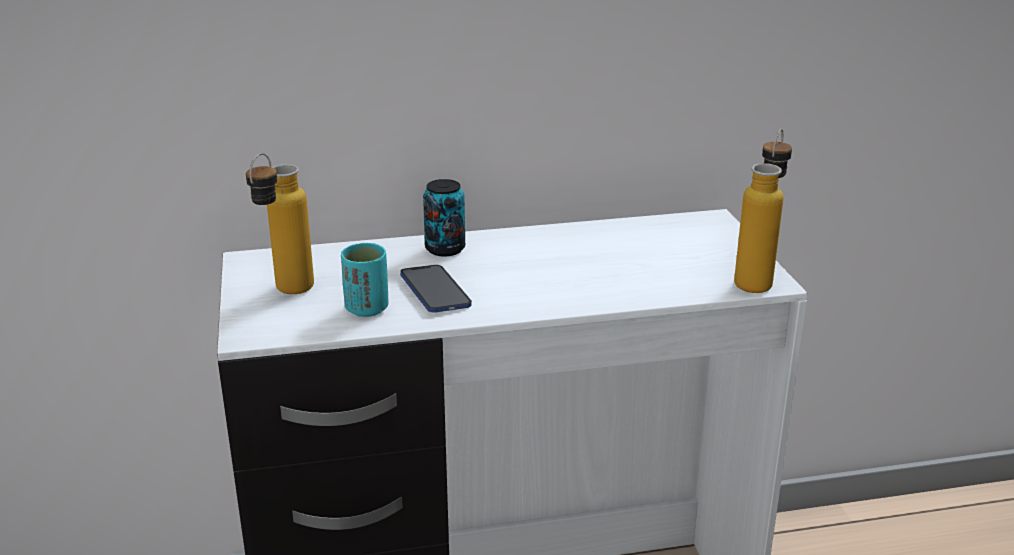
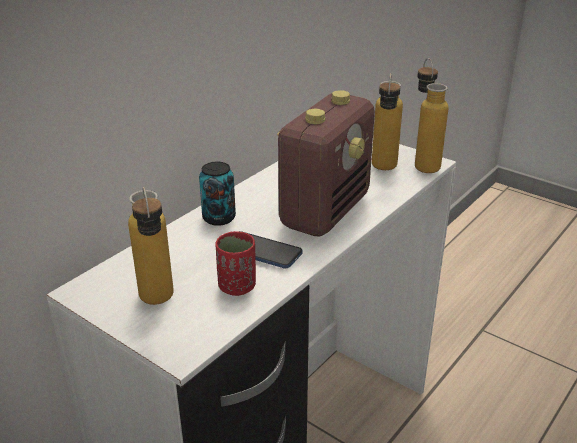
camera: 40 degrees left, 5 degrees up
(367, 309) = (237, 287): turquoise cup -> red cup
(557, 282) = (325, 211): none -> radio
(693, 269) = (383, 170): none -> bottle

